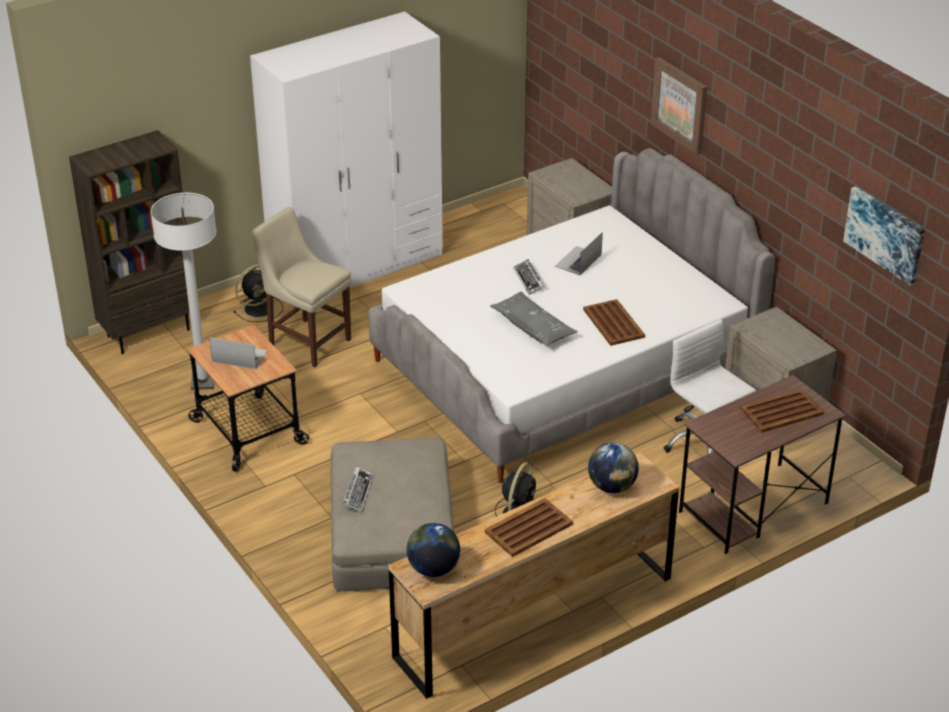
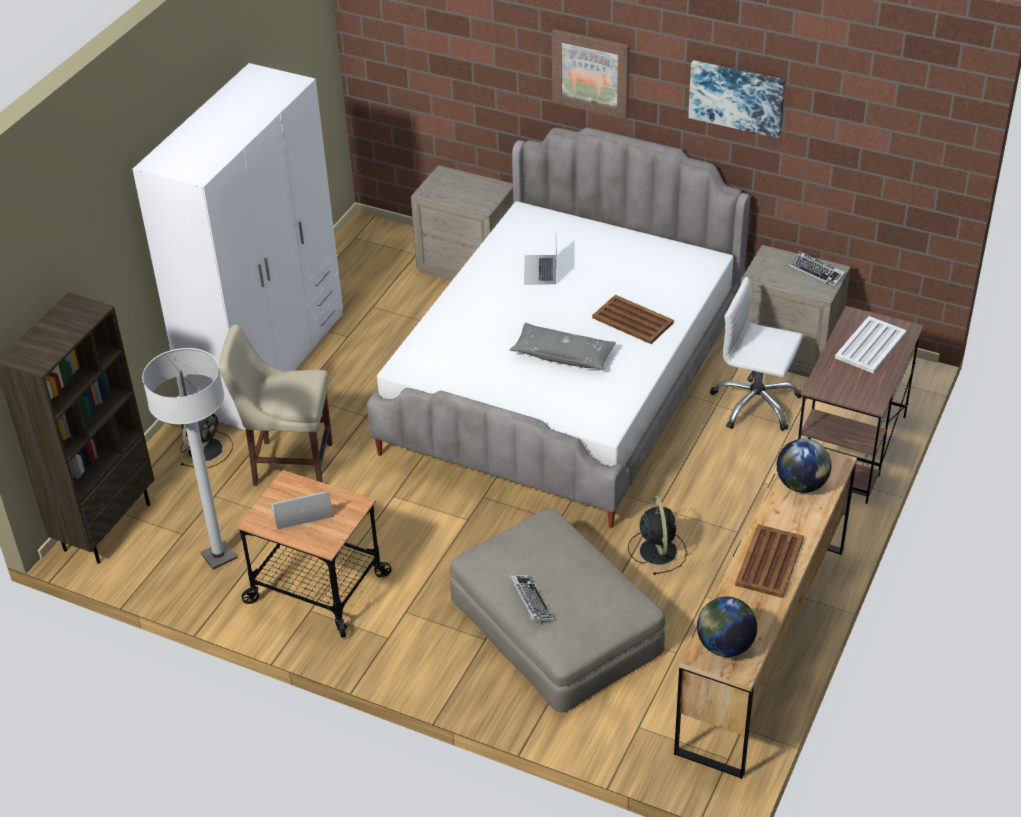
camera: 30 degrees left, 5 degrees up
(529, 280) = (513, 307): keyboard -> keyboard (816, 272)
(782, 411) = (871, 345): brown tray -> white tray
(885, 234) = (899, 137): picture -> picture (737, 97)

